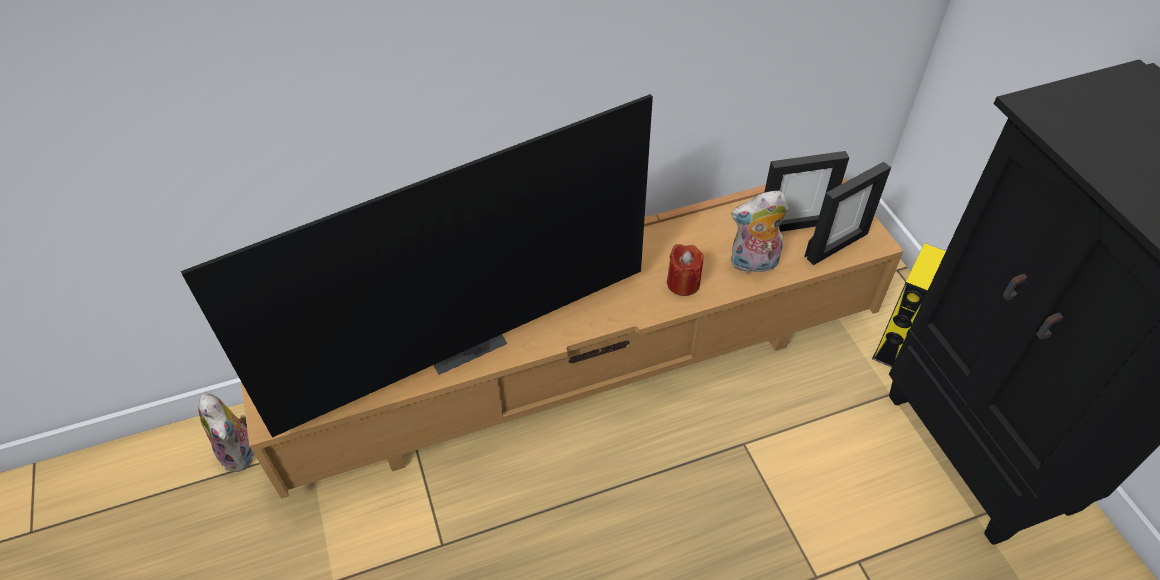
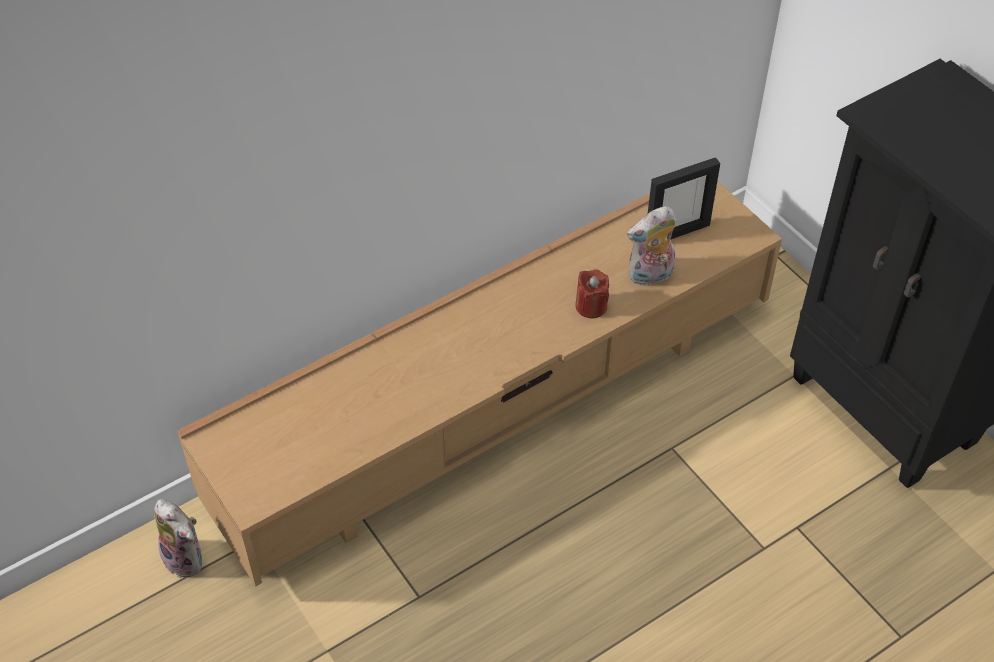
camera: 15 degrees left, 0 degrees up
(463, 340) = (404, 399): television -> none
(836, 245) = (720, 244): picture frame -> none
(892, 343) = (786, 328): yellow speaker -> none

